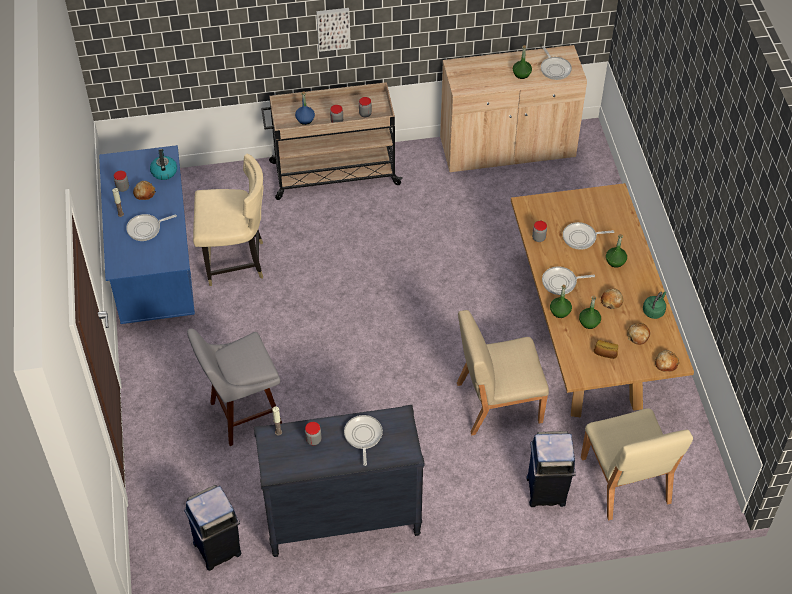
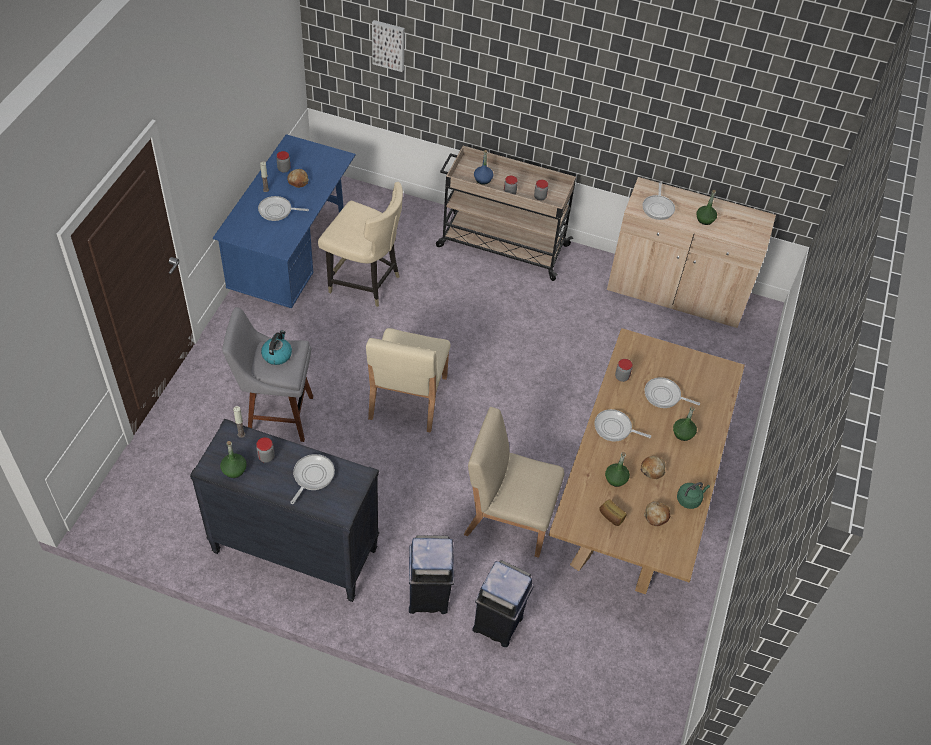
camera: 25 degrees right, 0 degrees up
(164, 171) = (327, 170): kettle -> kettle (277, 355)
(218, 548) = (174, 519): blue trash can -> blue trash can (429, 596)
(333, 28) = (537, 101): picture -> picture (389, 45)
(554, 68) = (741, 228): frying pan -> frying pan (658, 208)
(560, 311) = (594, 455): green bottle -> green bottle (234, 470)
(625, 481) = (581, 655): beige chair -> beige chair (407, 398)
(666, 363) = (666, 557): bread -> none

